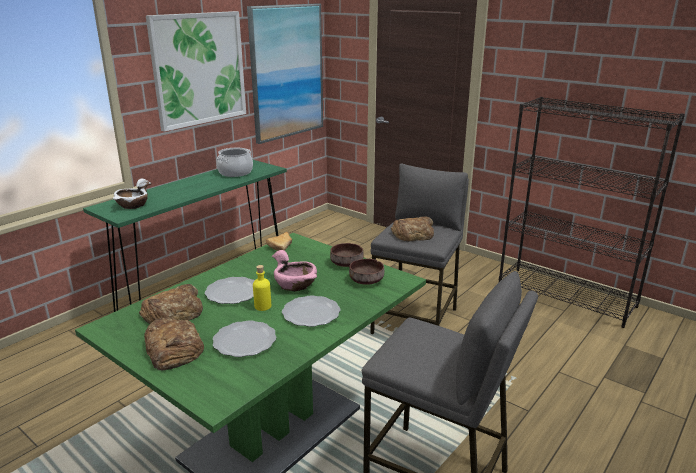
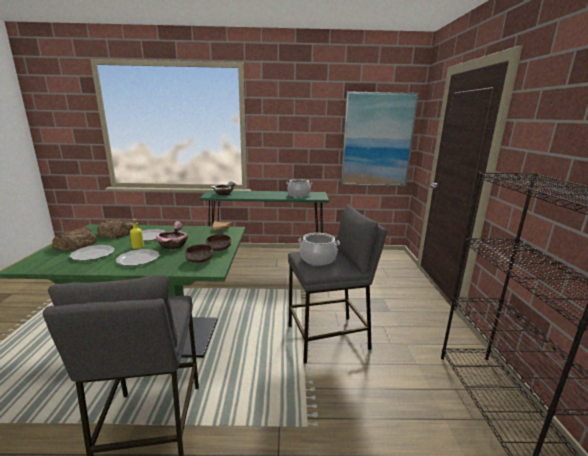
camera: 50 degrees right, 5 degrees down
(199, 69) = (302, 128): picture -> none
(413, 234) = (318, 259): bread -> cooking pot

